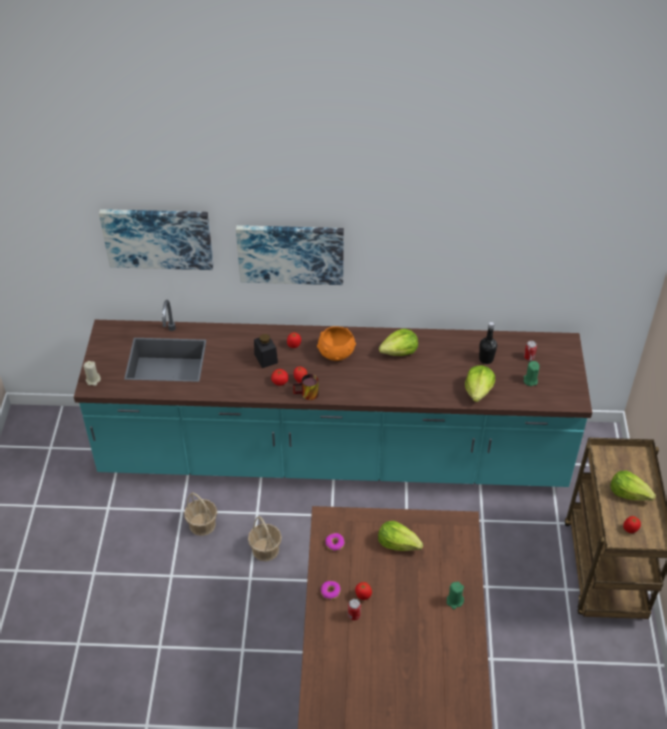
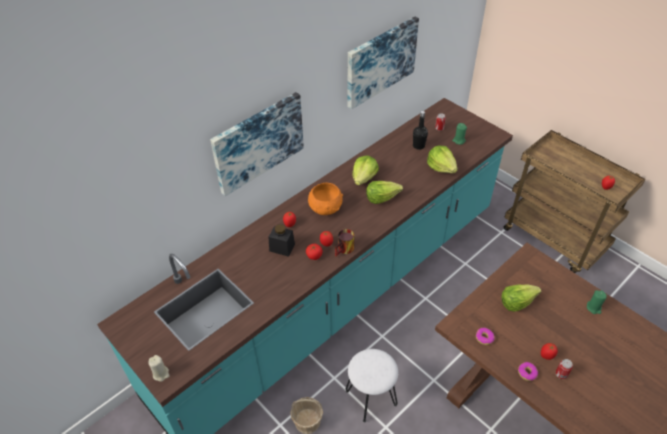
camera: 45 degrees left, 0 degrees up
(158, 237) = (139, 196): picture -> picture (380, 61)
(265, 549) = (370, 397): basket -> white stool
(629, 493) = (577, 168): lettuce -> lettuce (382, 197)

